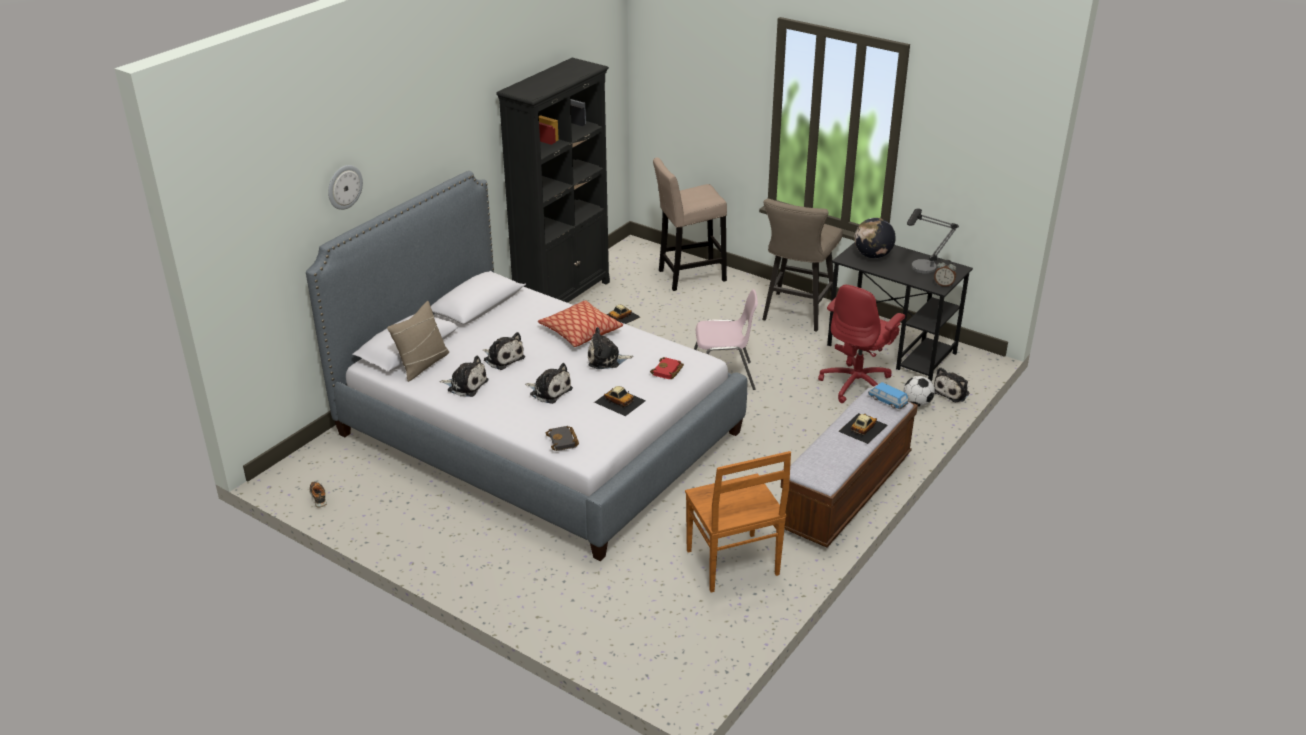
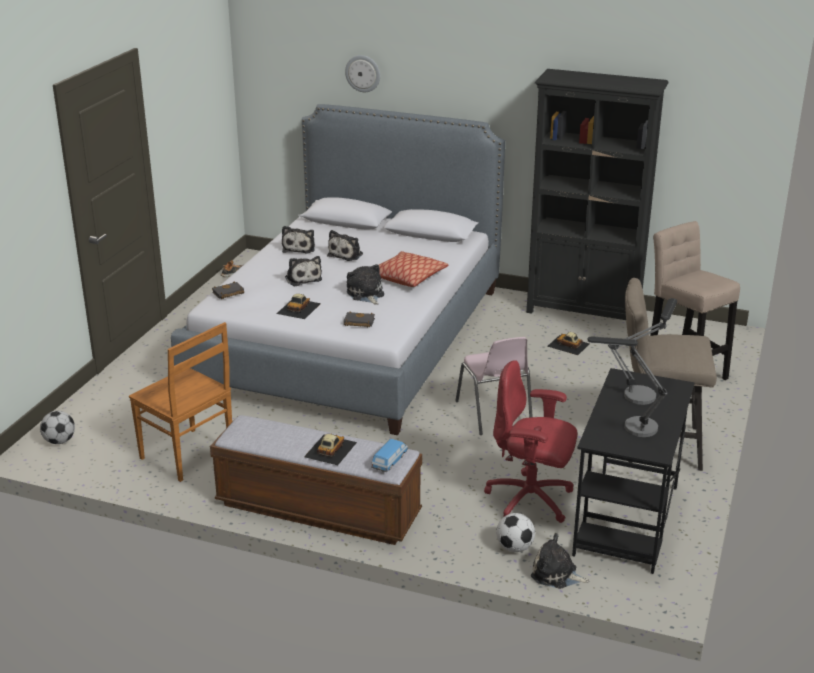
camera: 75 degrees right, 5 degrees down
(422, 364) = (322, 229): beige pillow -> none
(549, 391) = (302, 278): plush toy -> plush toy turned 45 degrees counterclockwise
(667, 371) = (358, 322): red book -> black book
(671, 662) = (59, 441): none -> football
(733, 564) = (188, 456): brown chair -> brown chair turned 105 degrees counterclockwise
(862, 428) = (330, 449): toy car -> toy car turned 90 degrees counterclockwise
(872, 255) = (643, 392): globe -> table lamp
(944, 284) = (605, 444): alarm clock -> none

